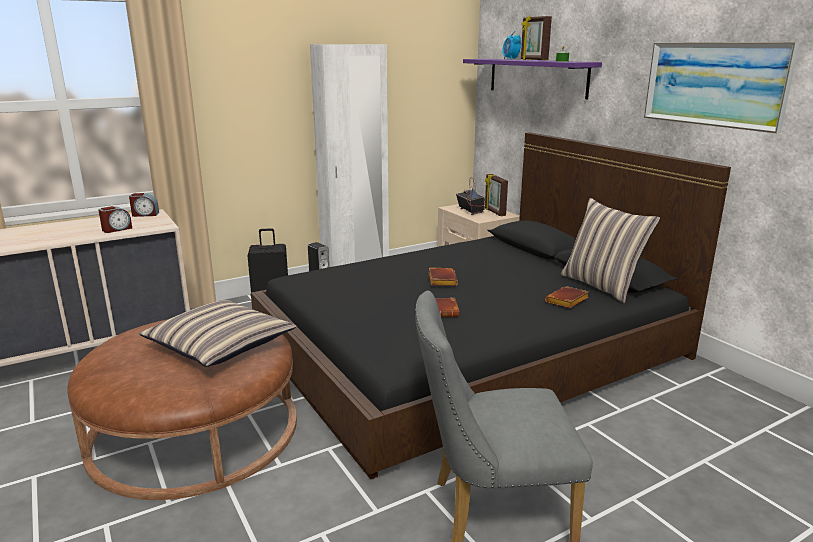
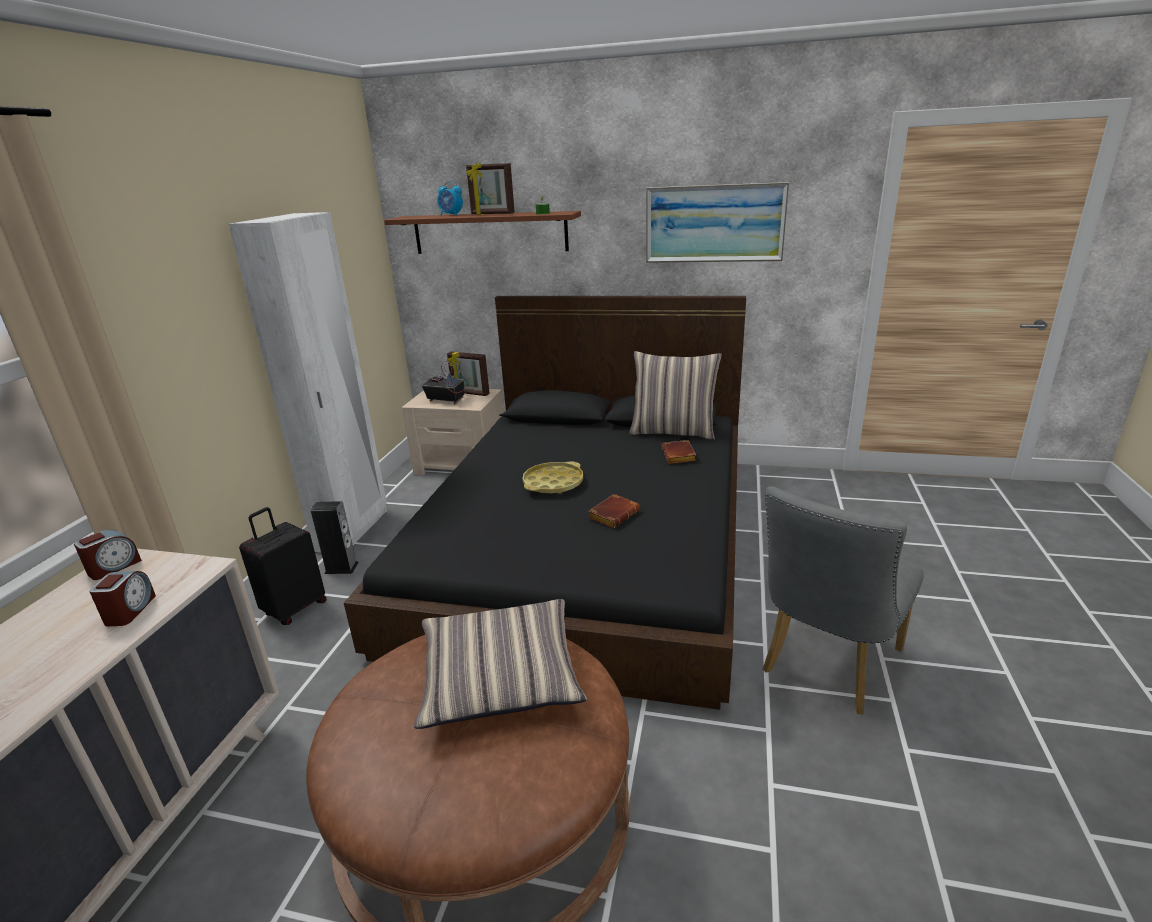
camera: 45 degrees left, 5 degrees up
(441, 280) = (553, 483): brown book -> yellow tray
(536, 77) = (490, 233): purple shelf -> brown shelf

